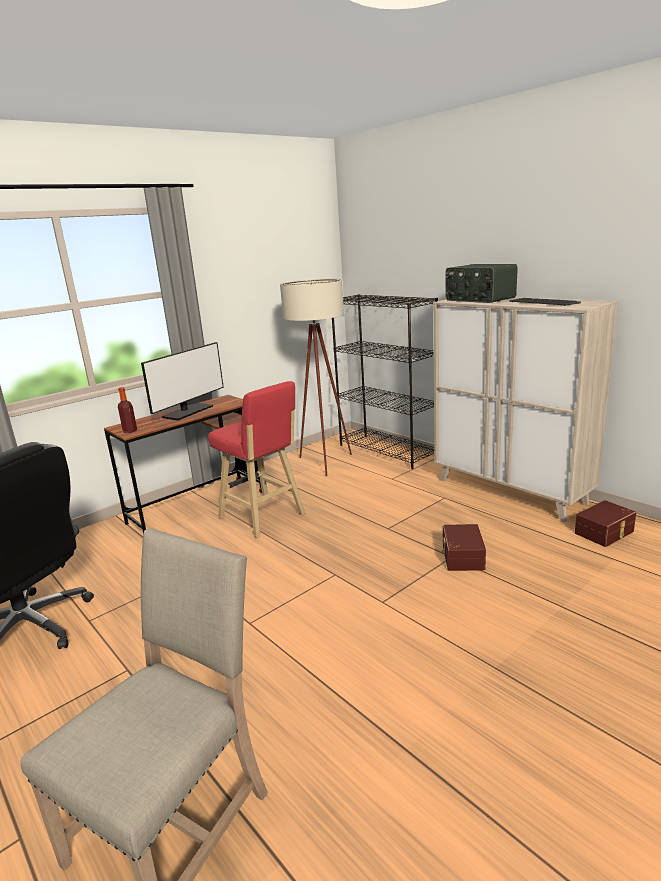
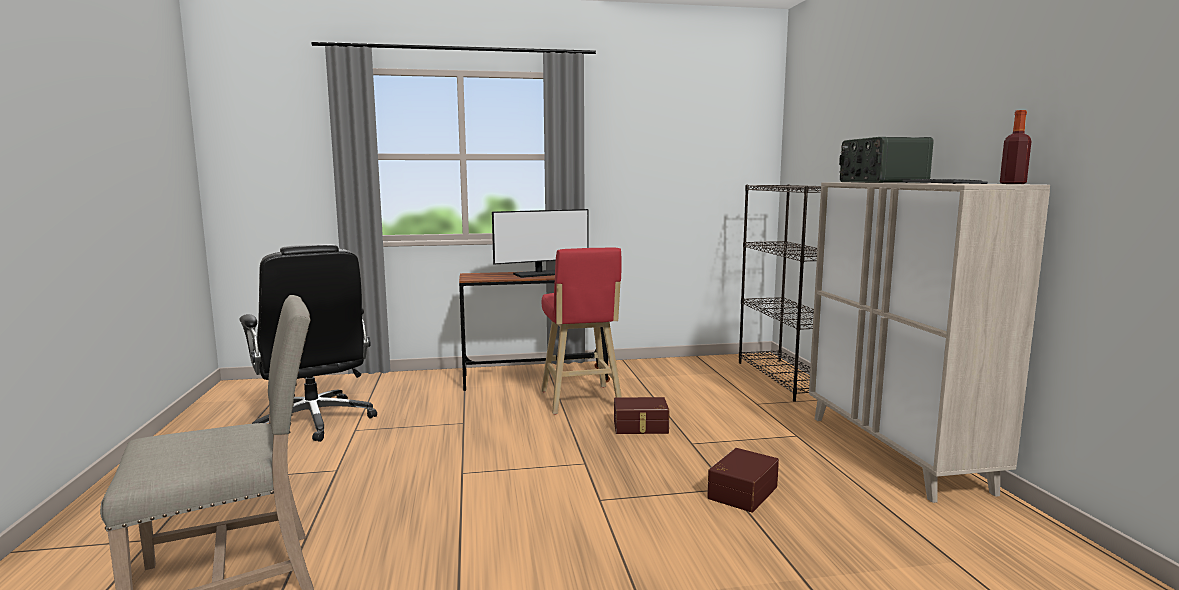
camera: 30 degrees right, 10 degrees down
(130, 431) = (473, 277): bottle -> bottle (1012, 184)
(325, 465) = (699, 375): beige floor lamp -> none
(605, 533) = (981, 531): brown storage box -> brown storage box (641, 427)

